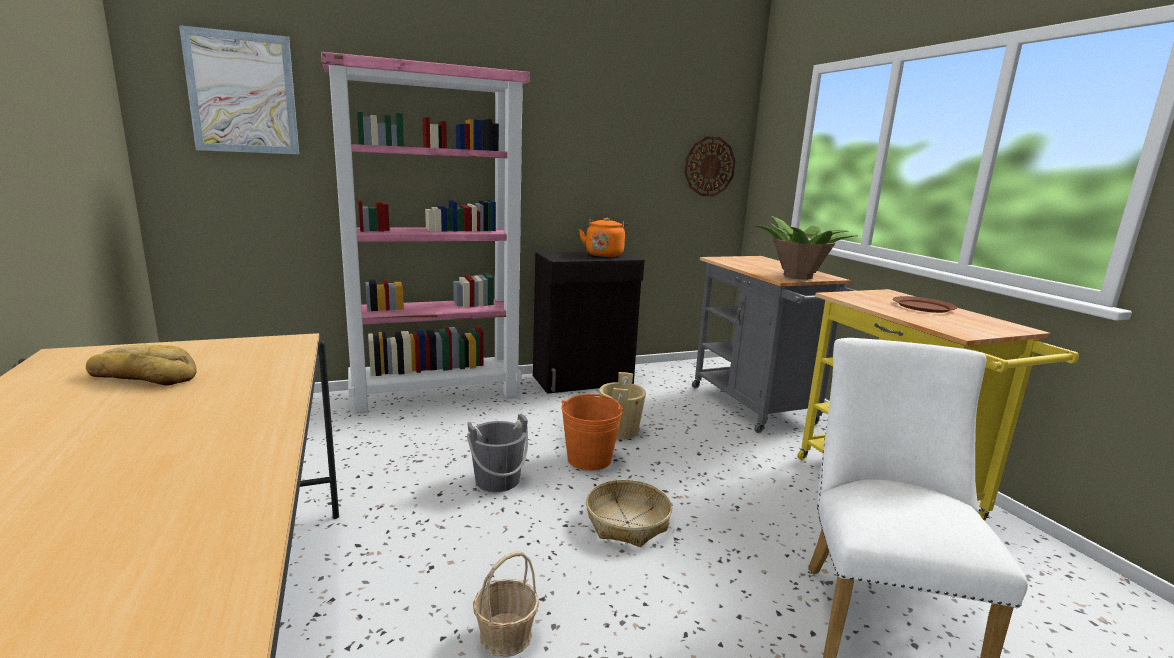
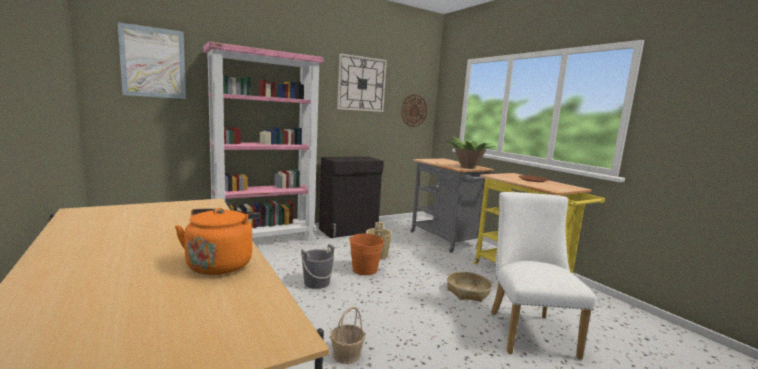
camera: 10 degrees left, 5 degrees down
(144, 376) = (139, 219): bread -> none
(604, 254) = (360, 158): orange kettle -> orange kettle (221, 264)
(609, 119) = (361, 84): none -> wall clock
(627, 522) = (394, 298): basket -> basket (468, 292)

